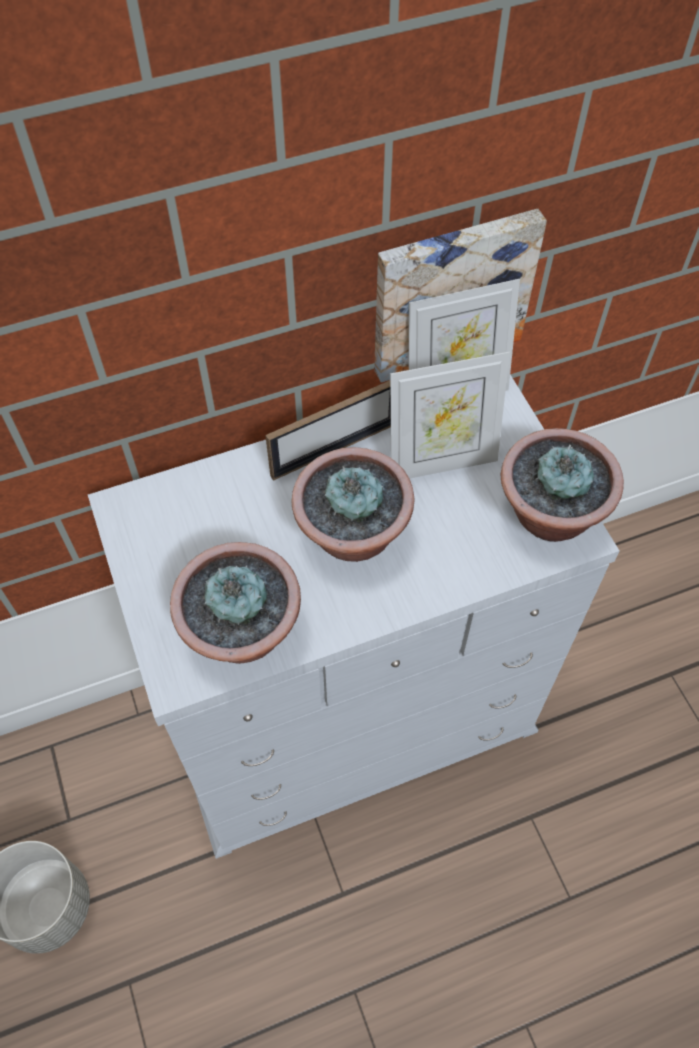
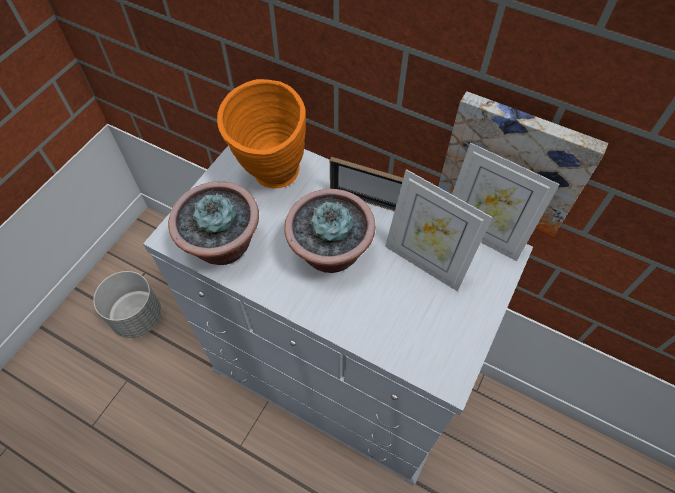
camera: 50 degrees right, 0 degrees up
(198, 523) = (271, 179): none -> orange vase
(549, 516) = (446, 348): potted plant -> none

